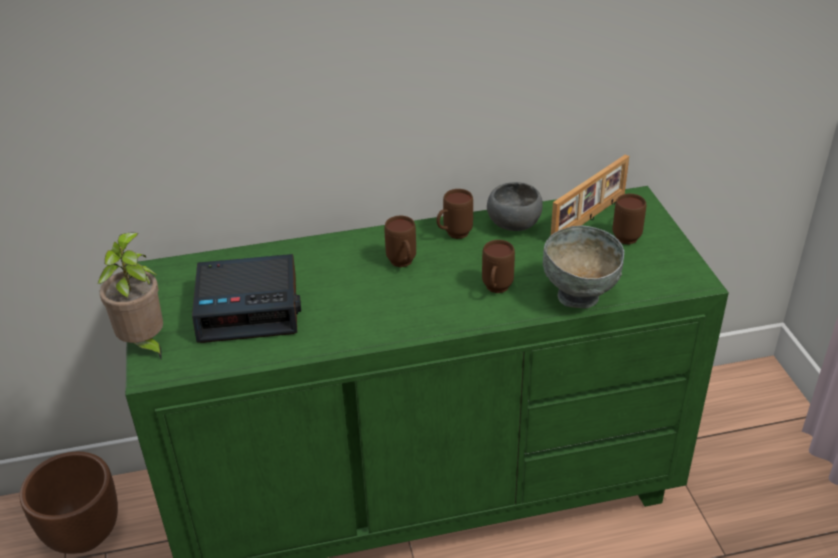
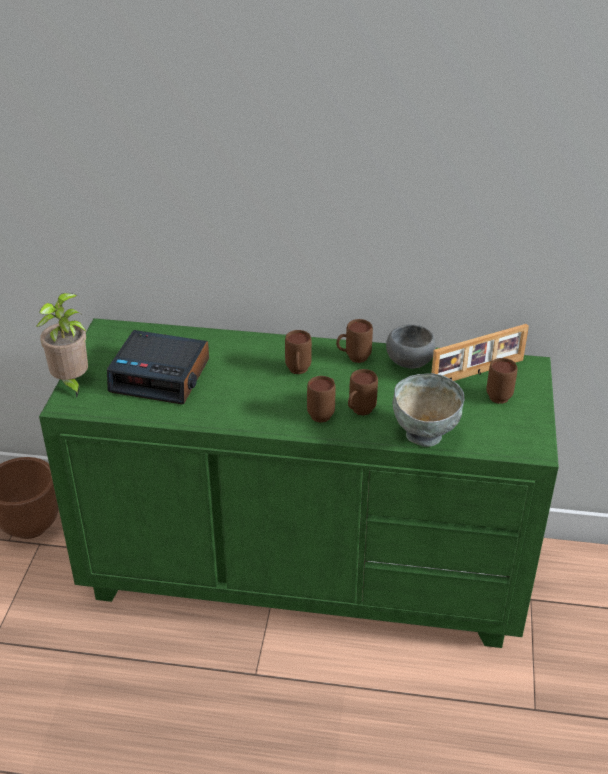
camera: 20 degrees right, 0 degrees up
(459, 301) = (323, 413): none -> brown mug

